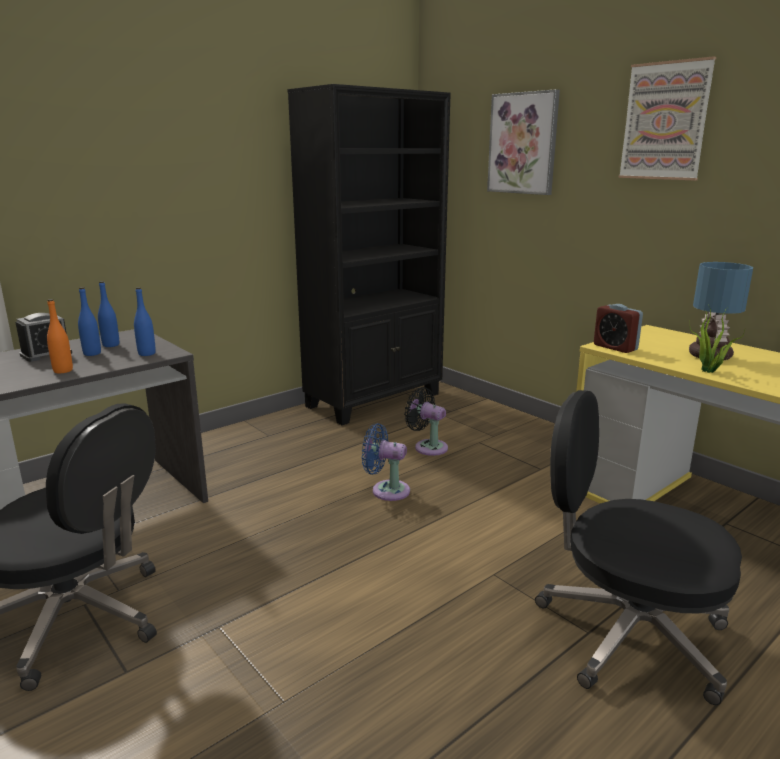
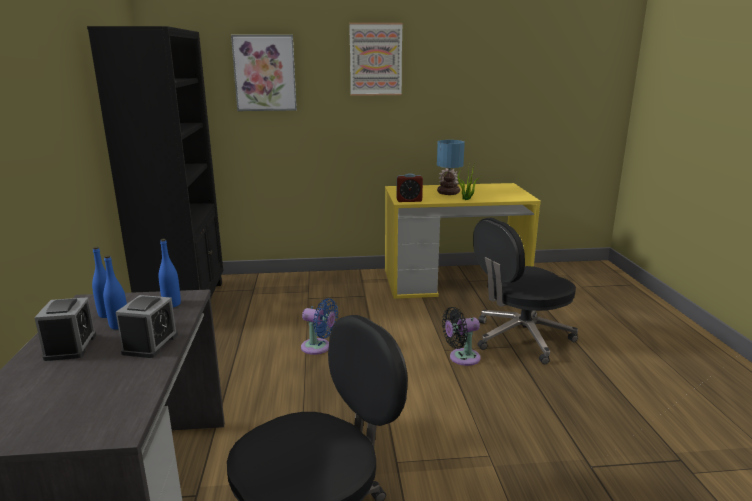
camera: 55 degrees left, 0 degrees up
(63, 370) = (150, 344): orange bottle -> alarm clock
(386, 490) = (318, 347): blue fan -> blue fan turned 120 degrees counterclockwise
(428, 447) = (287, 314): black fan -> black fan (461, 358)

